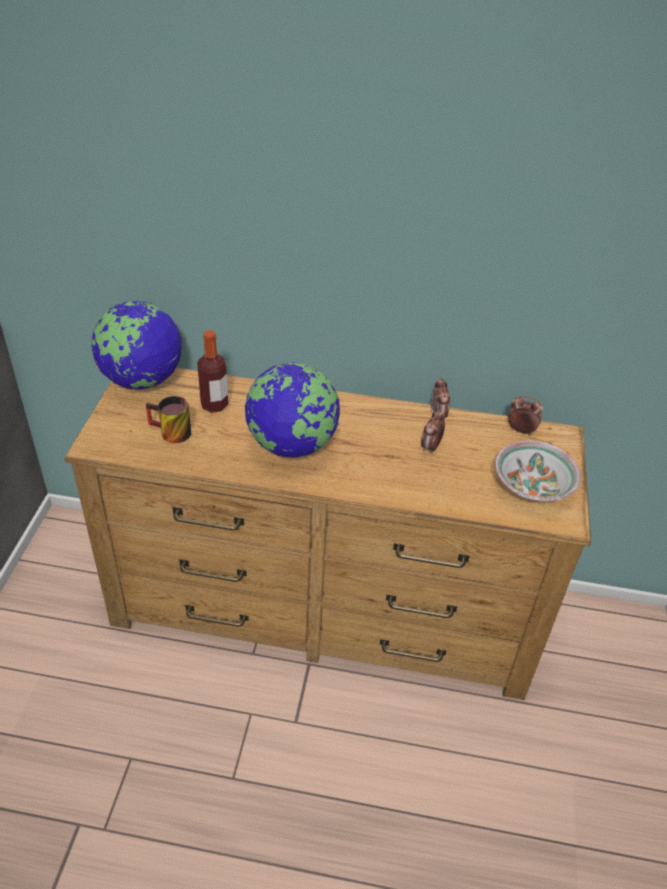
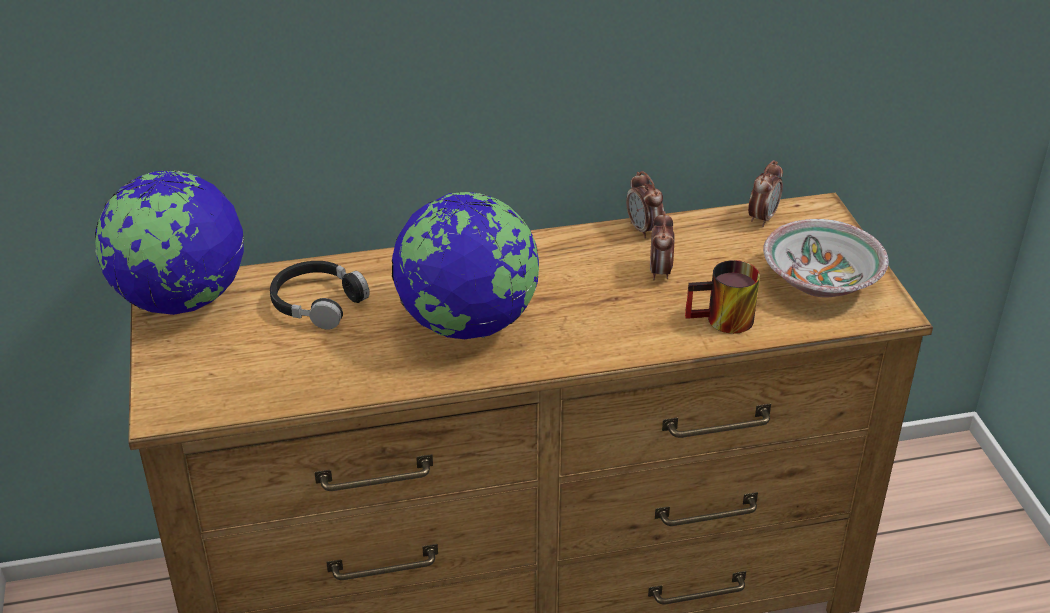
camera: 20 degrees left, 5 degrees down
(170, 433) = (275, 360): mug -> mug (723, 322)
(214, 405) = (317, 303): bottle -> black headphones
(521, 430) = (762, 218): alarm clock -> alarm clock turned 120 degrees clockwise

